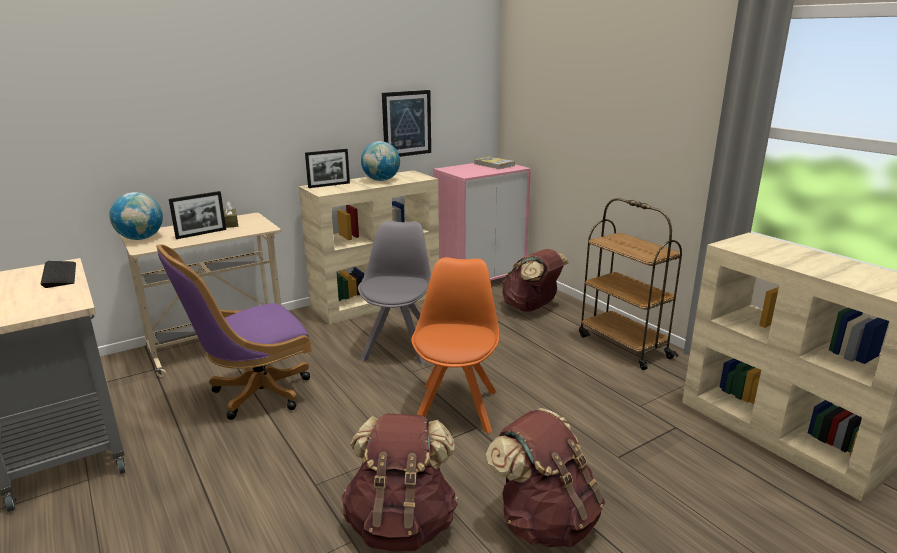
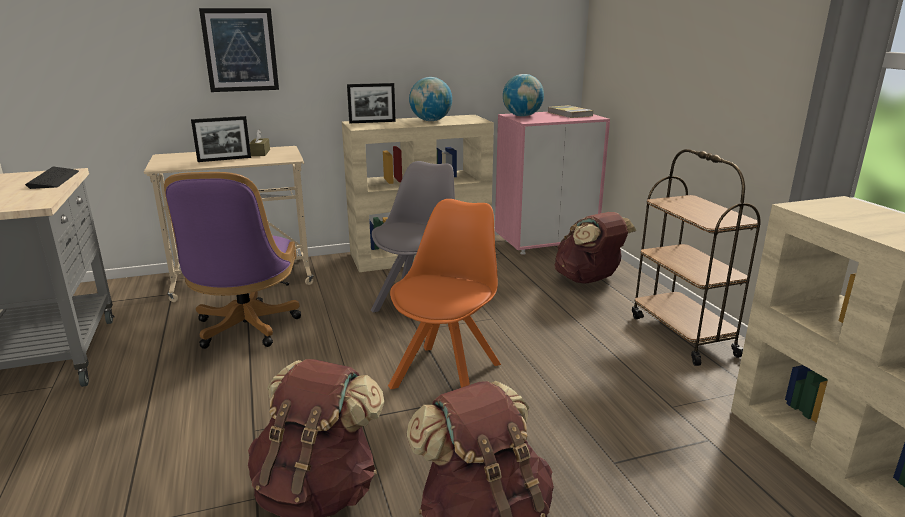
camera: 15 degrees right, 0 degrees up
(141, 238) = (167, 159): globe -> globe (522, 116)
(253, 396) = (245, 332): purple office chair -> purple office chair turned 75 degrees counterclockwise
(406, 123) = (469, 61): picture -> picture (240, 50)

